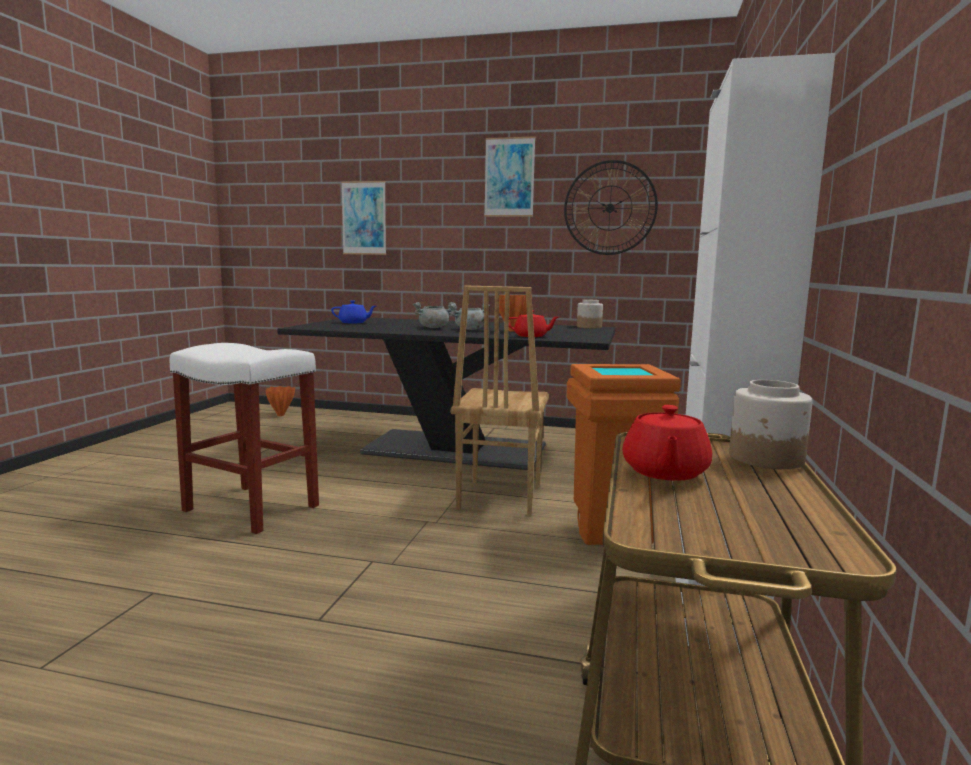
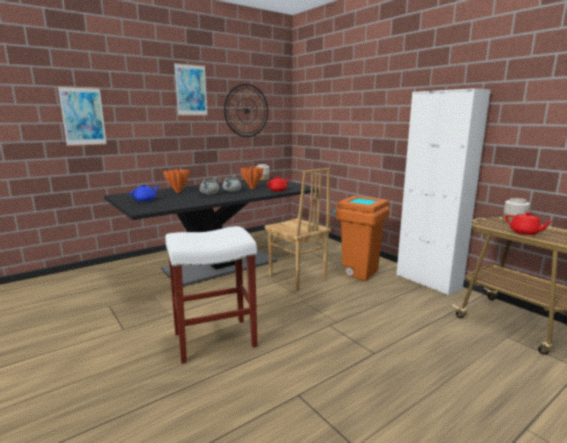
camera: 50 degrees left, 5 degrees up
(281, 415) = (42, 287): orange vase -> orange vase (178, 192)

